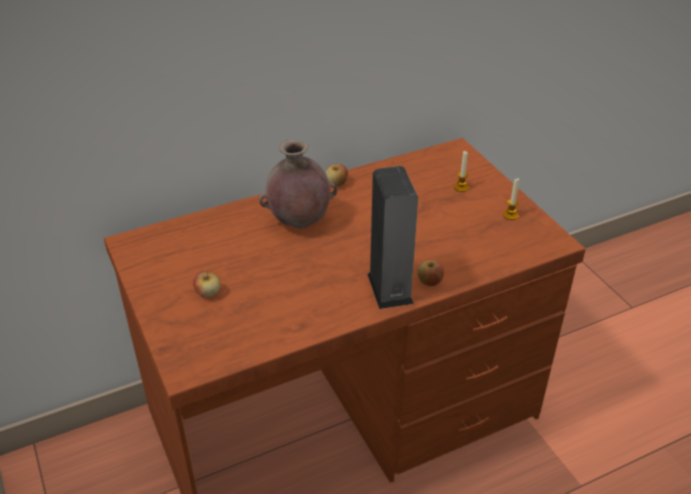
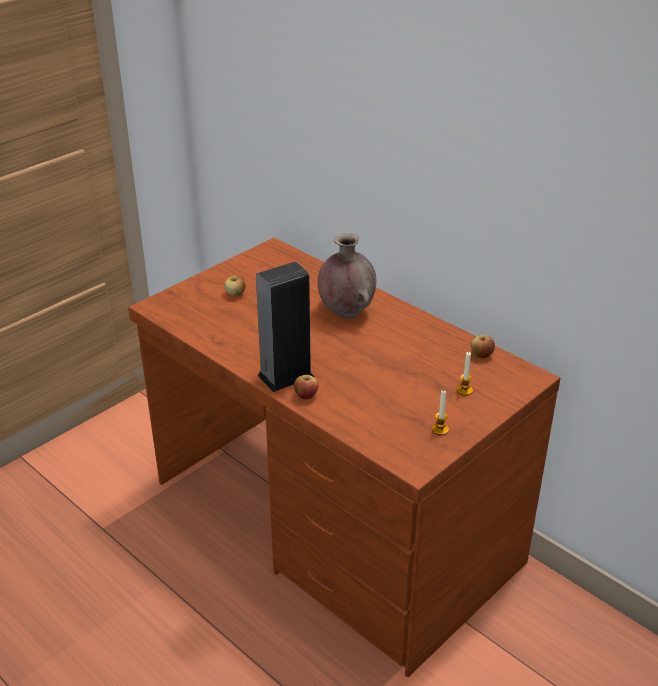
camera: 70 degrees right, 5 degrees down
(336, 183) = (415, 318): apple -> apple (481, 355)

